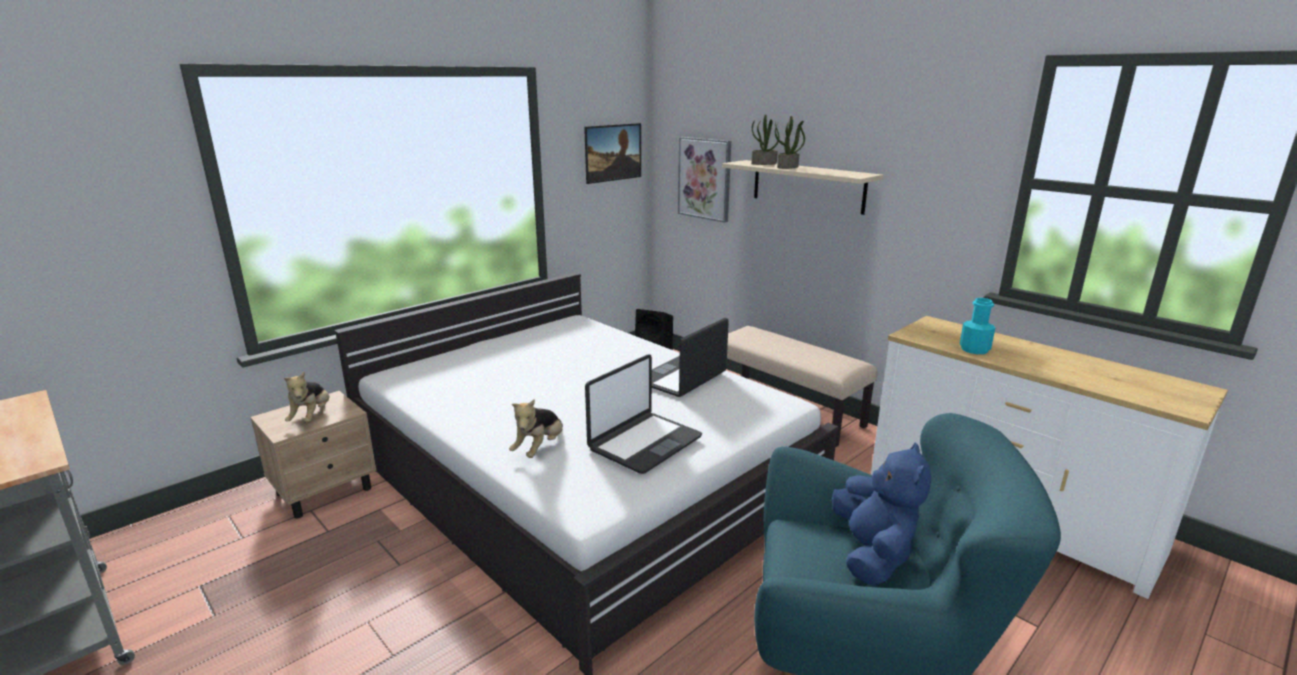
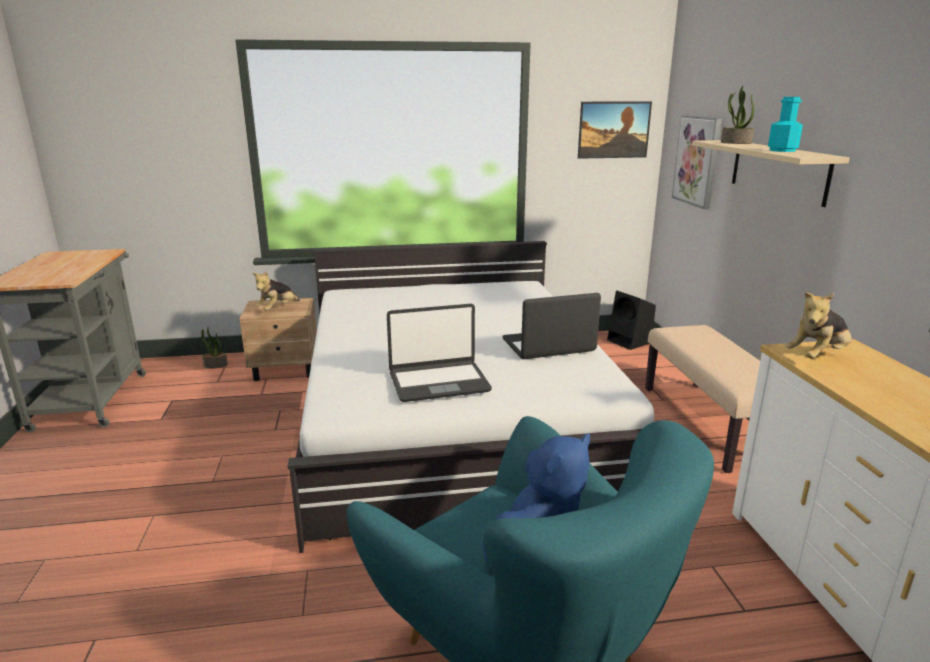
camera: 35 degrees right, 0 degrees up
(539, 448) = (361, 363): plush toy -> plush toy (817, 356)
(788, 167) = (751, 146): potted plant -> potted plant (215, 365)
(974, 349) = (851, 382): turquoise bottle -> turquoise bottle (782, 150)

